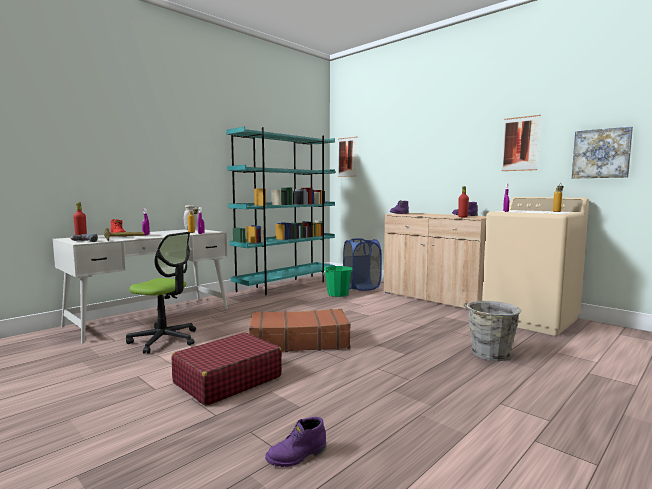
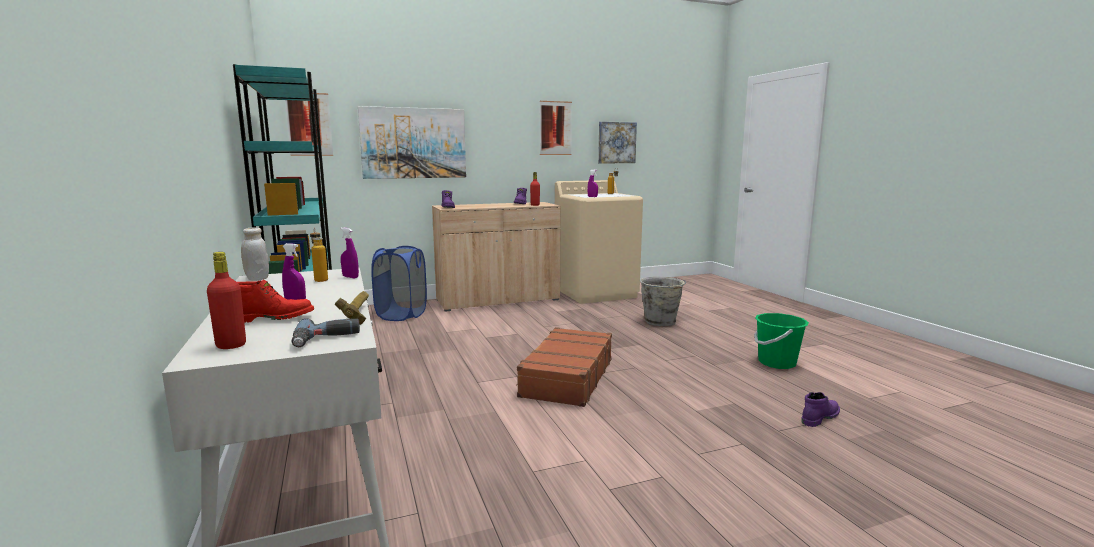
camera: 65 degrees left, 5 degrees up
(164, 340) = (470, 462): office chair -> none
(227, 380) = (657, 429): red suitcase -> none
(297, 456) = (819, 417): purple boot -> purple boot turned 120 degrees counterclockwise
(338, 294) = (411, 330): green bucket -> green bucket (777, 363)
(401, 165) = (414, 143): none -> picture

